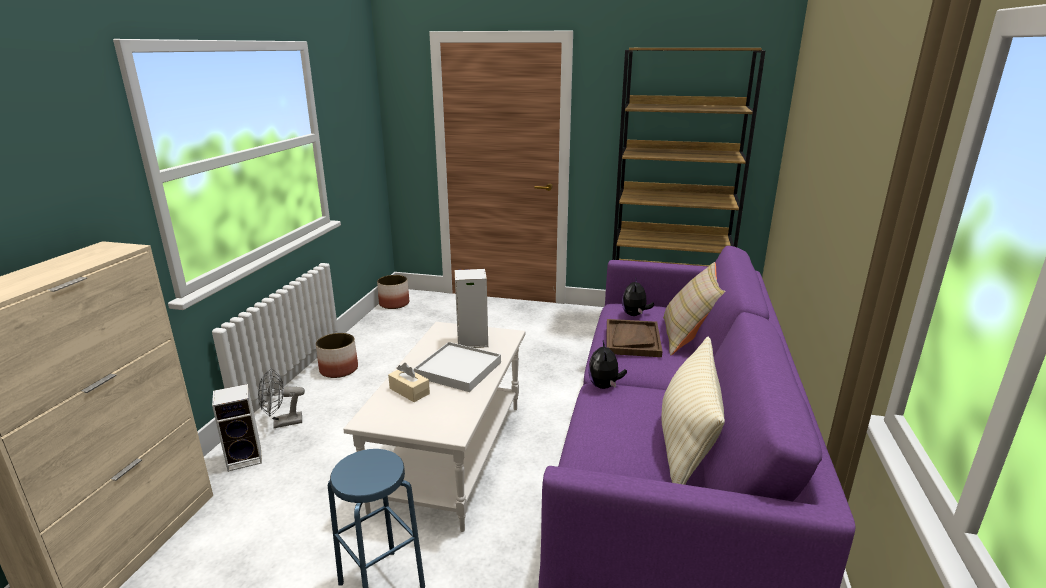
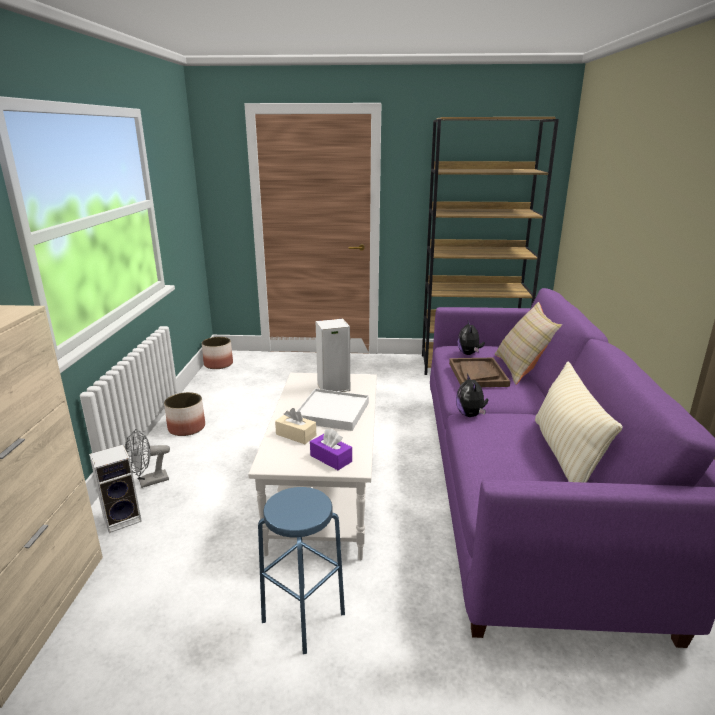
camera: 10 degrees left, 0 degrees up
(433, 421) = (331, 458): none -> purple tissue box

